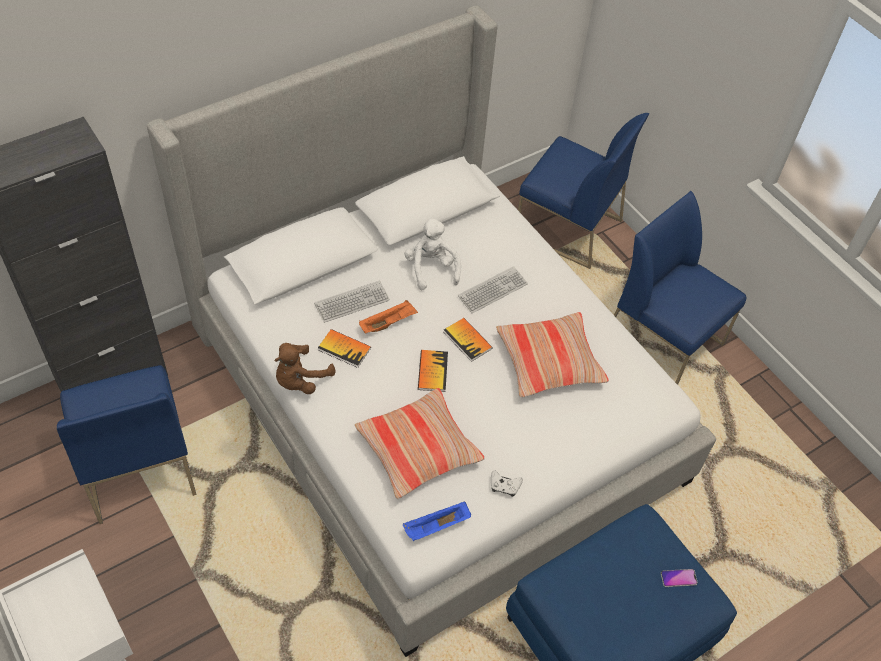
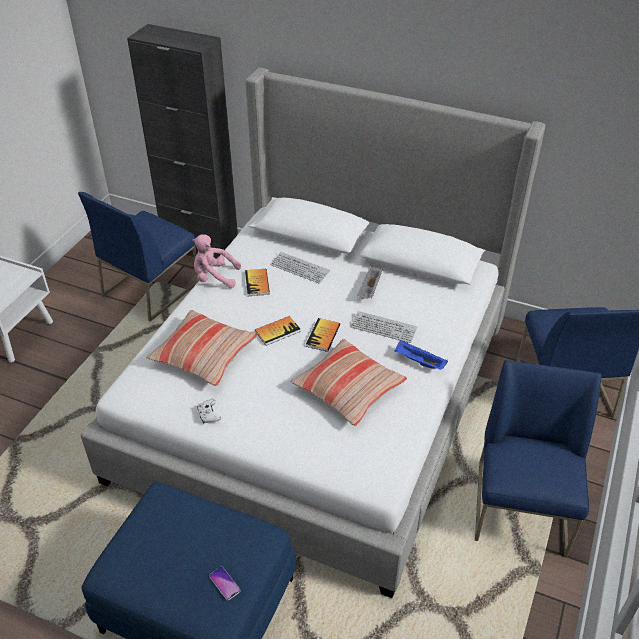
camera: 60 degrees right, 10 degrees down
(300, 380) = (214, 277): brown plush toy -> pink plush toy
(388, 323) = (299, 292): orange tray -> none
(431, 268) = (370, 289): white plush toy -> grey tray
(436, 527) = (146, 394): blue tray -> blue tray (418, 362)

